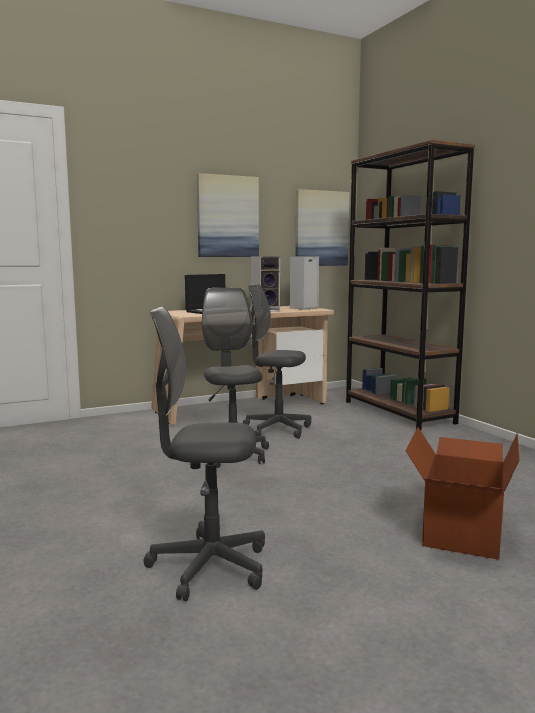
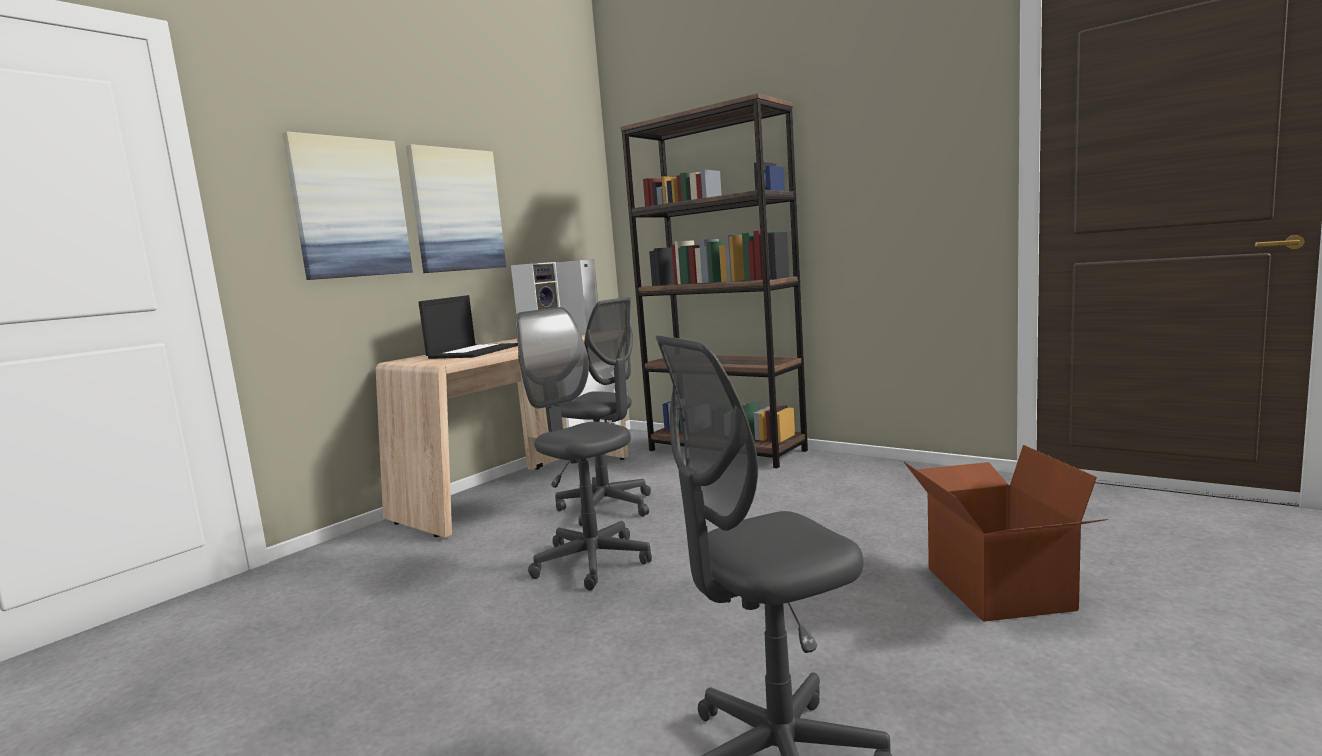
camera: 25 degrees left, 0 degrees up
(277, 429) = (607, 507): grey office chair -> grey office chair turned 135 degrees counterclockwise
(321, 228) = (574, 223): picture -> picture (350, 208)

